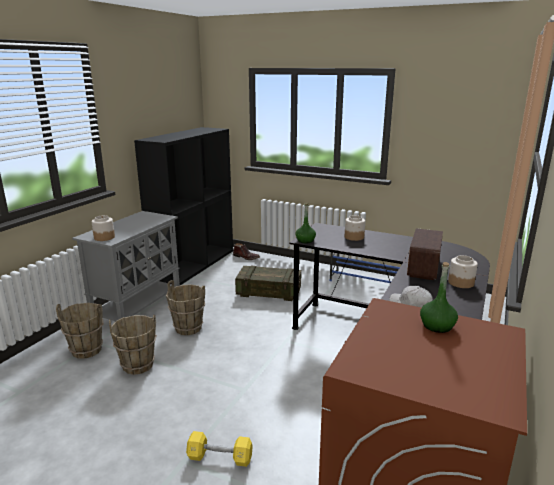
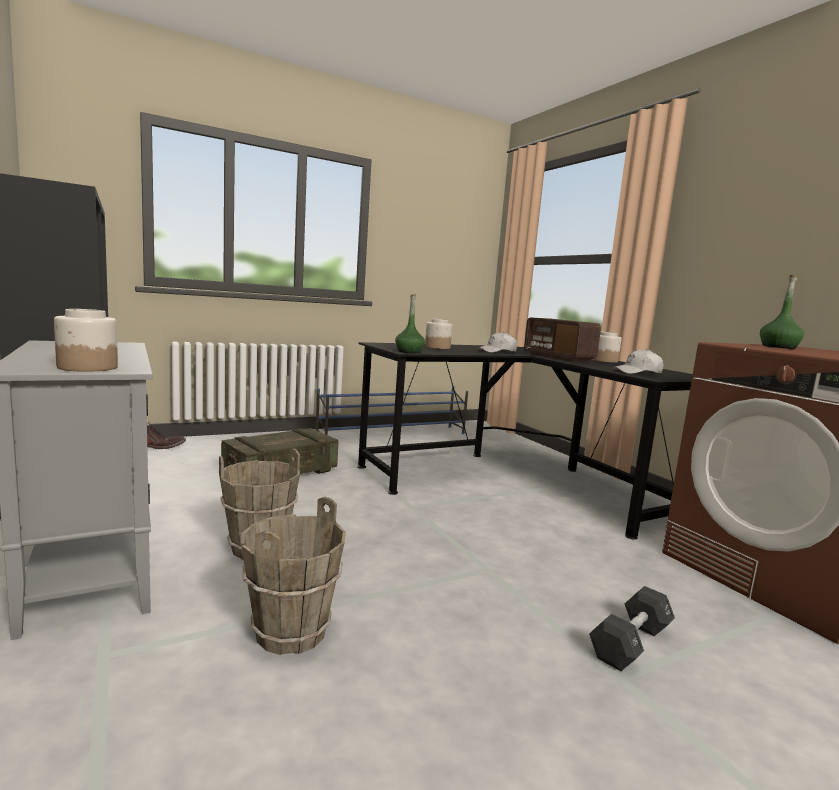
camera: 55 degrees left, 10 degrees down
(86, 350) = (112, 679): brown bucket -> none
(220, 457) = (630, 643): yellow dumbbell -> black dumbbell
(392, 250) = (497, 351): none -> white cap

